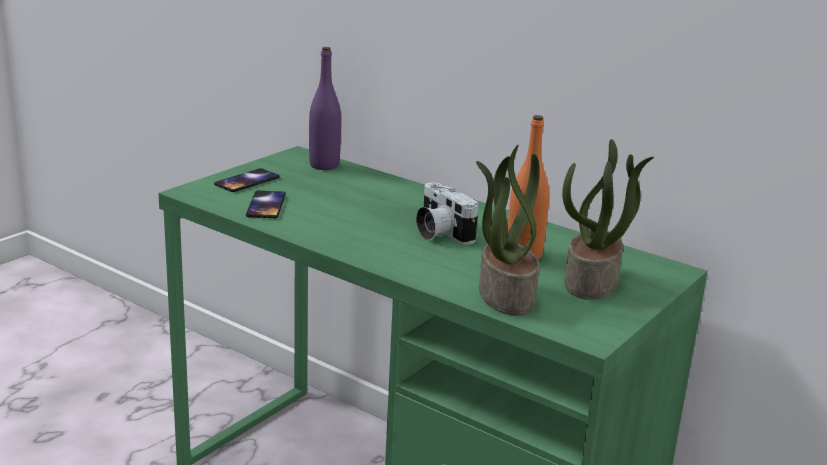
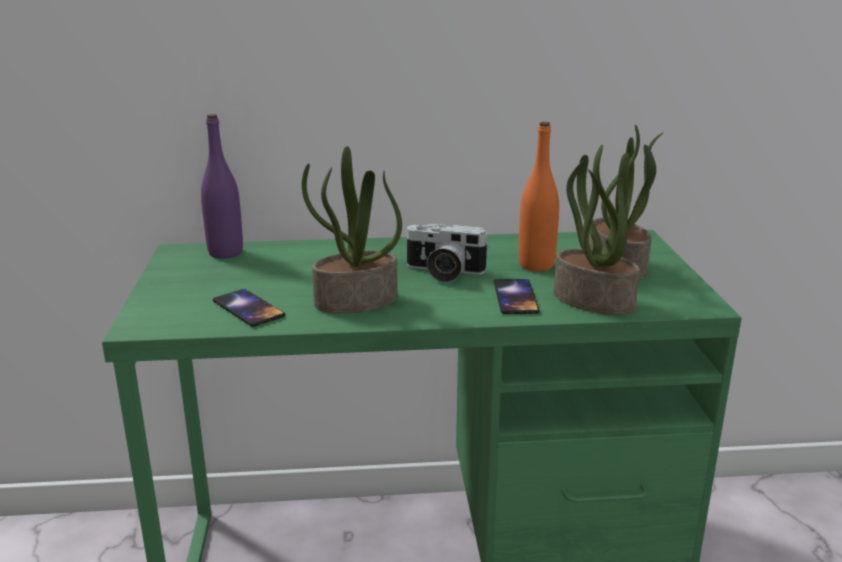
camera: 40 degrees left, 0 degrees up
(247, 181) = (180, 293): phone -> phone (515, 297)
(337, 227) = (355, 301): none -> potted plant

